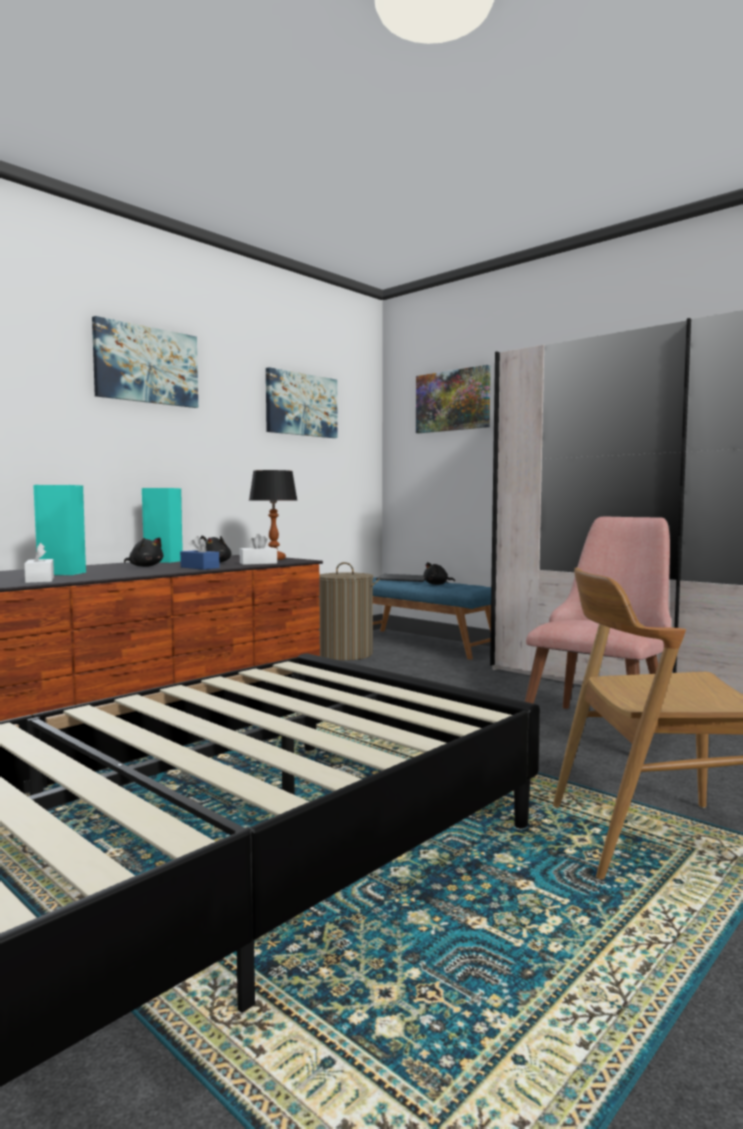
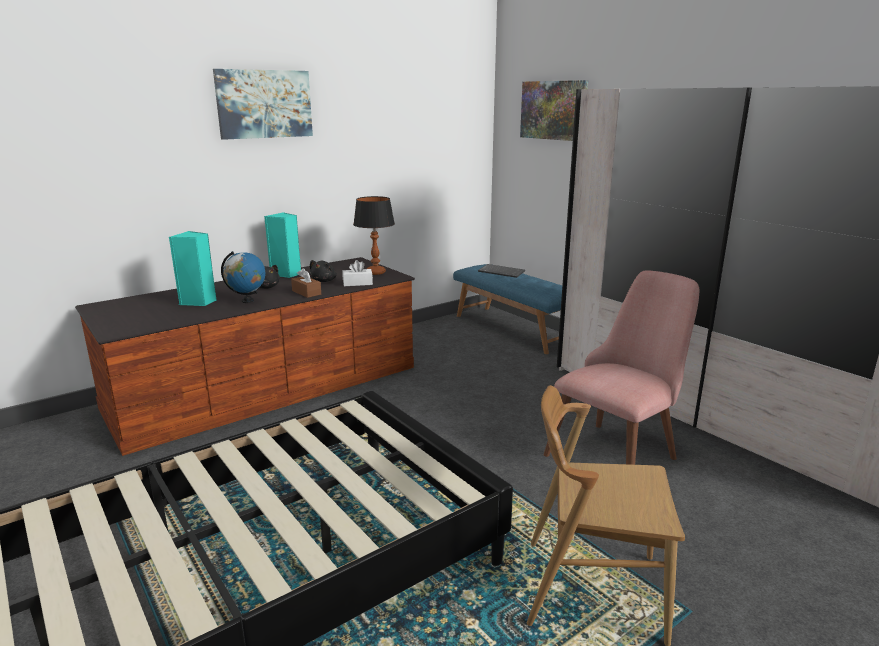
camera: 10 degrees right, 15 degrees up
(40, 580) = (176, 317): white tissue box -> none
(127, 572) = (247, 301): none -> globe
(200, 567) = (306, 292): blue tissue box -> brown tissue box
(301, 405) = (411, 117): picture -> none
(345, 654) = (444, 340): laundry basket -> none
(437, 584) = (527, 283): black plush toy -> none

